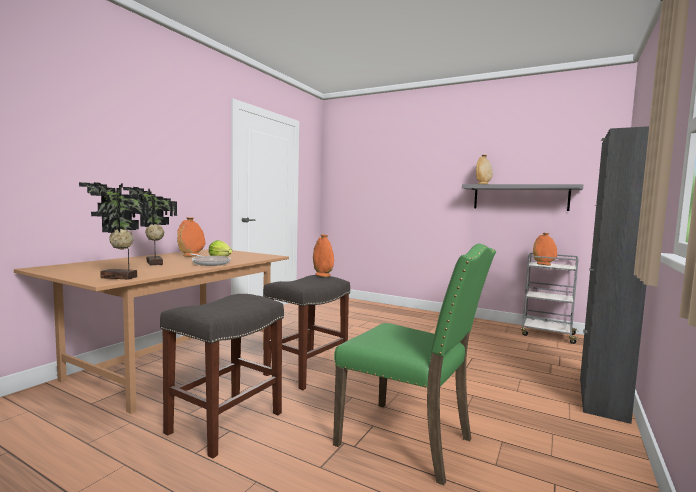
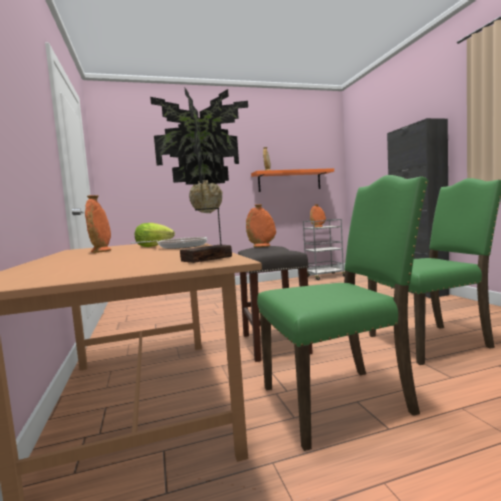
camera: 45 degrees left, 0 degrees up
(152, 263) = (121, 256): potted plant -> none
(225, 423) = (340, 401): grey stool -> green chair
(520, 197) = (289, 181): grey shelf -> orange shelf

